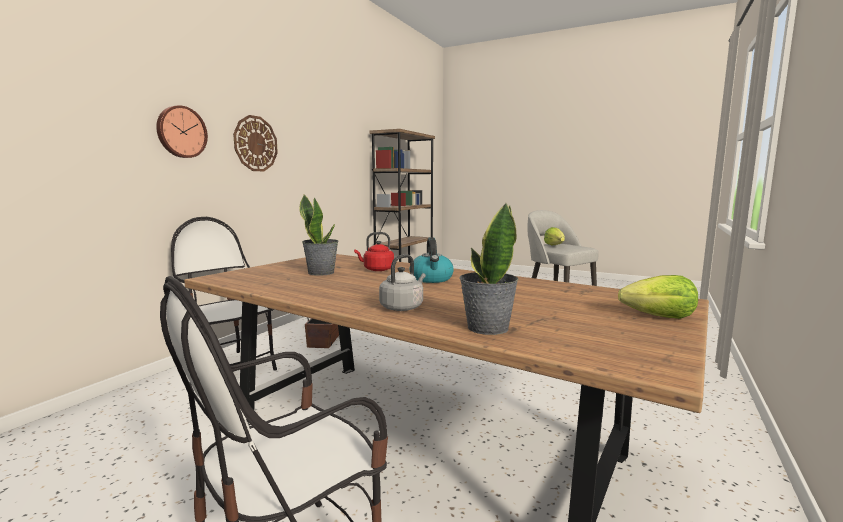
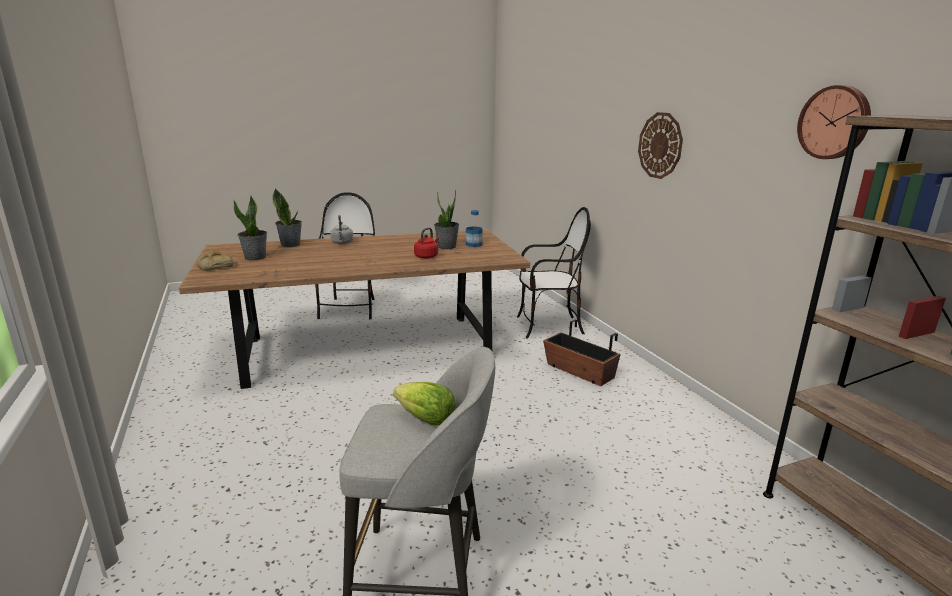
camera: 130 degrees right, 10 degrees up
(181, 132) = (607, 134): wall clock -> wall clock (835, 122)
(293, 268) = (474, 244): none -> bottle
(431, 279) = (372, 259): kettle -> none
(580, 316) = (255, 257): none -> potted plant
(659, 317) = (214, 266): lettuce -> bread

